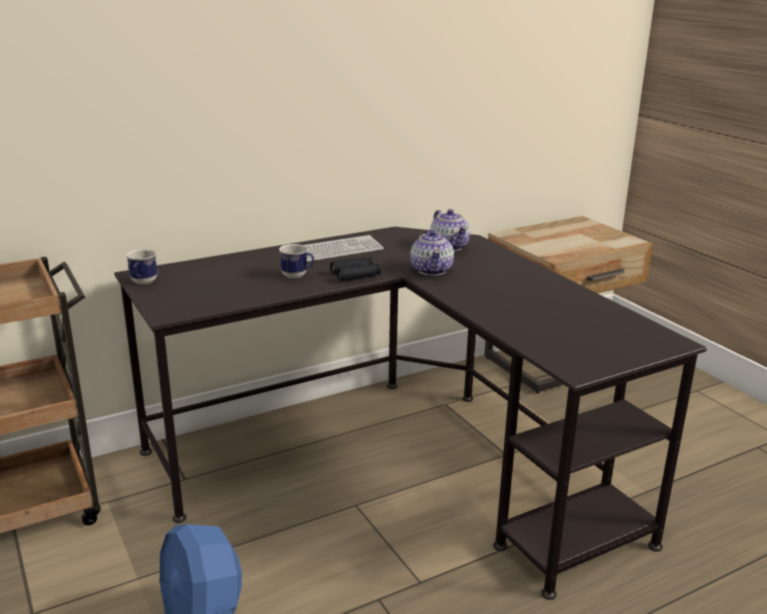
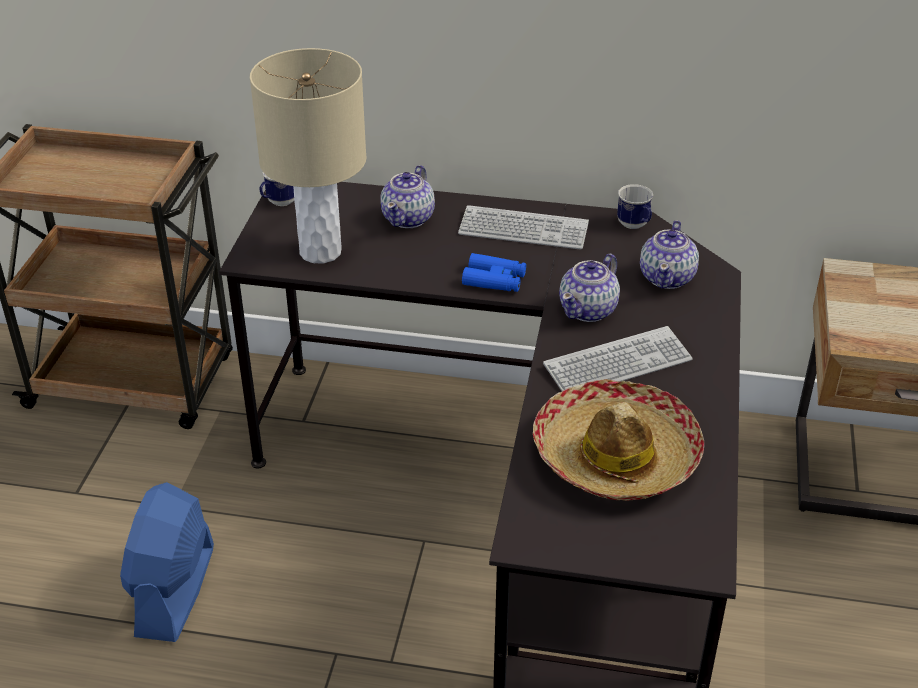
camera: 40 degrees right, 15 degrees up
(216, 296) = (320, 252): none -> beige table lamp
(252, 265) = (409, 218): none -> teapot
(297, 276) = (432, 256): mug -> mug (635, 226)
(356, 274) = (494, 280): black binoculars -> blue binoculars
(486, 285) = (617, 364): none -> keyboard
(555, 319) = (615, 456): none -> hat

